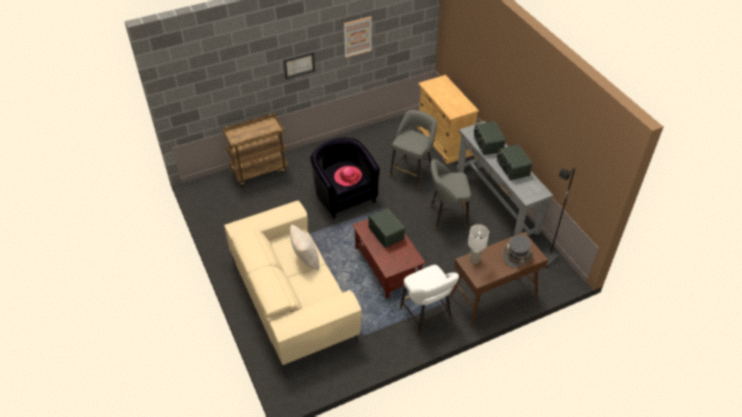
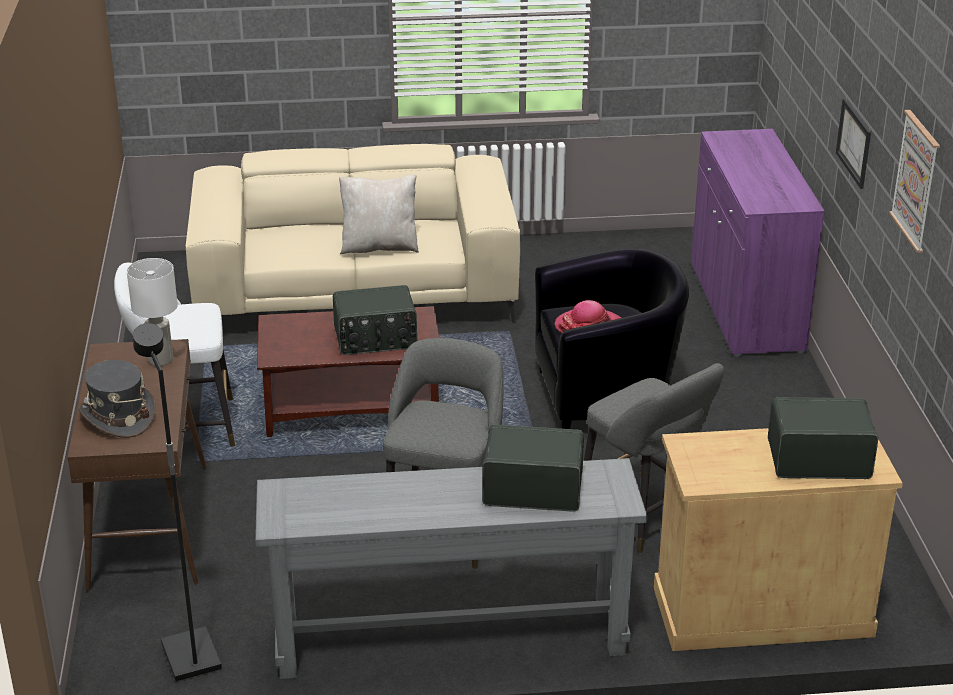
camera: 110 degrees right, 15 degrees down
(259, 171) = (745, 307): brown cart -> purple cabinet
(512, 168) = (406, 501): radio -> radio (818, 458)

